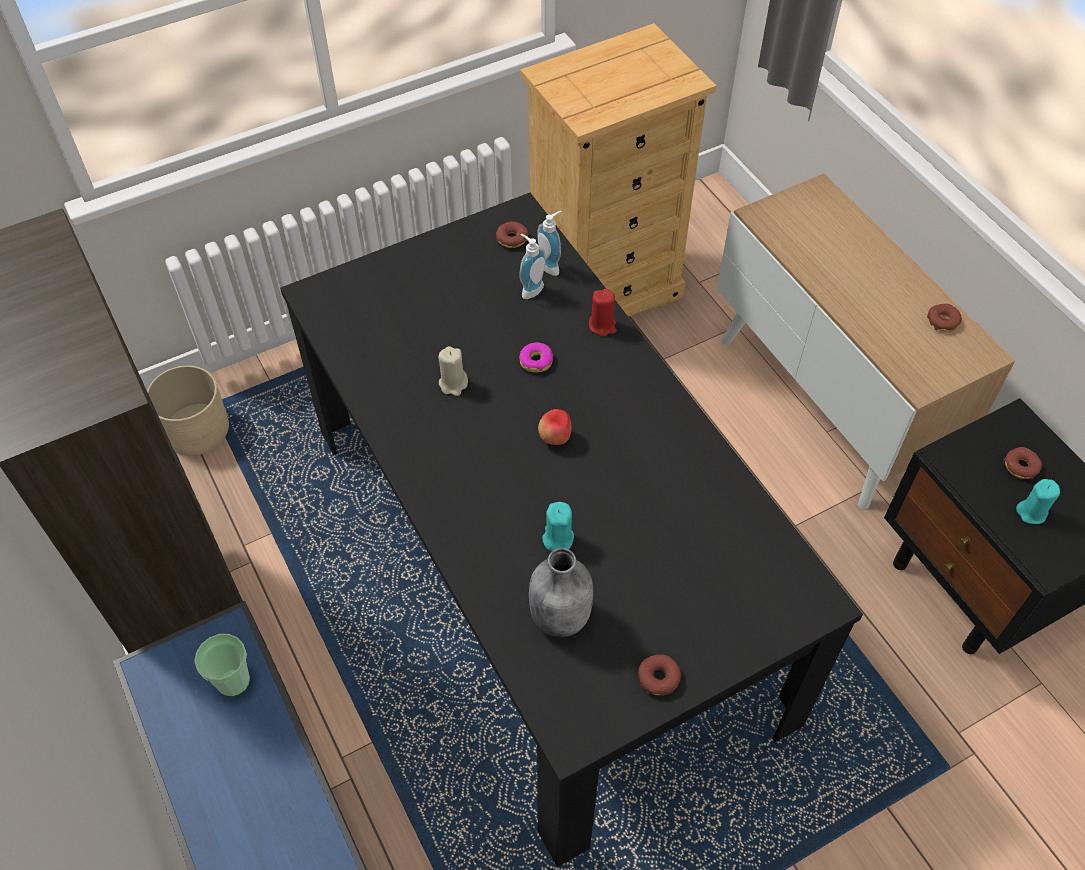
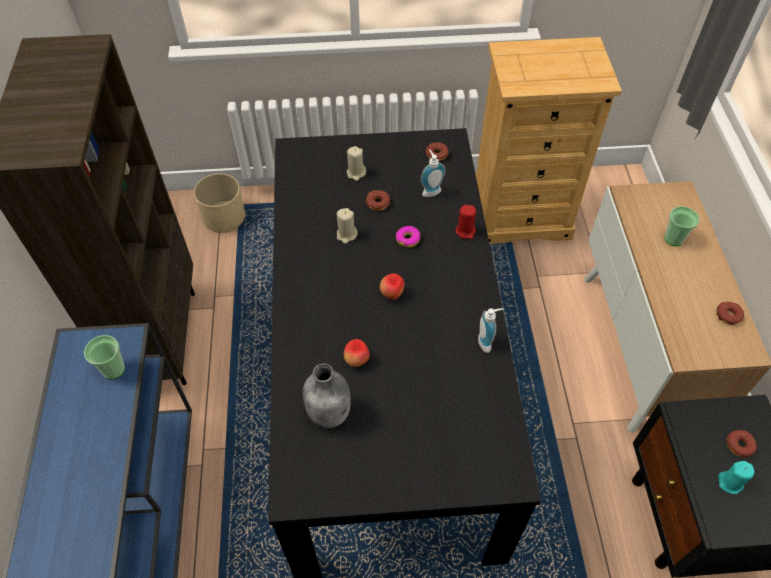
camera: 25 degrees right, 0 degrees up
(419, 298) = (356, 173): none -> beige candle
(551, 265) = (453, 180): soap dispenser -> soap dispenser (487, 342)
(557, 538) = (357, 360): turquoise candle -> apple
(659, 678) = (371, 482): donut -> donut (378, 203)
(839, 251) = (673, 239): none -> cup

